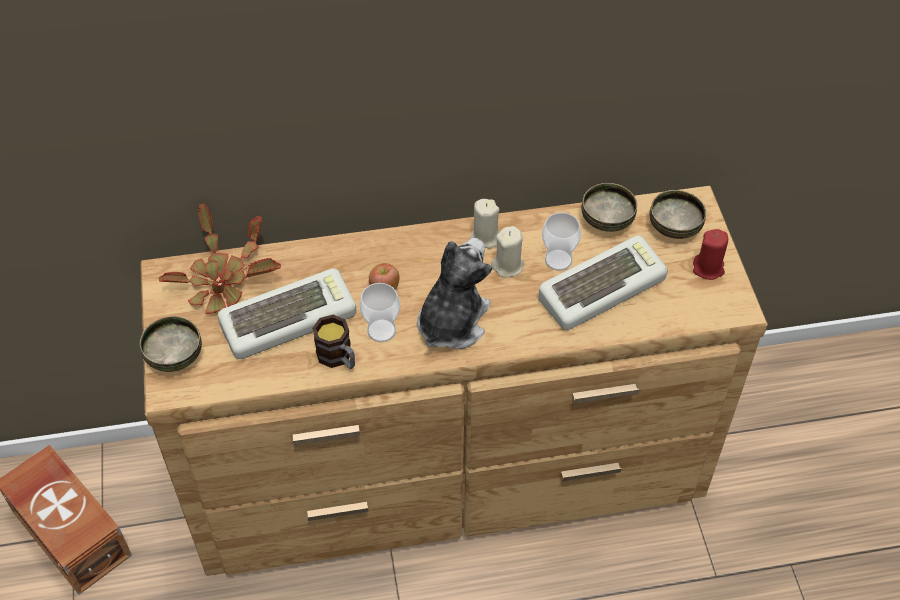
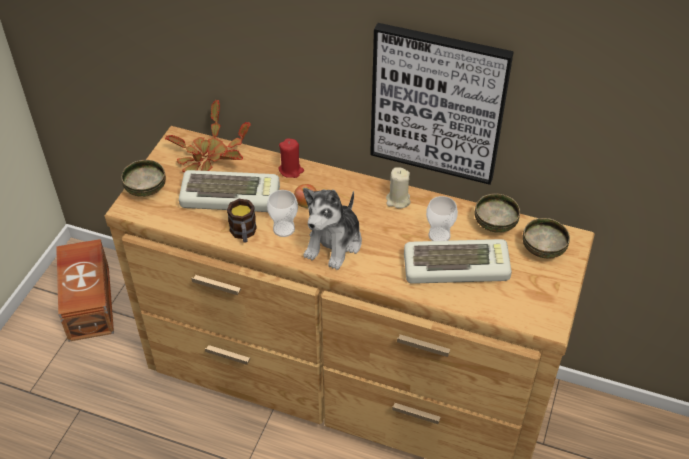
camera: 30 degrees right, 5 degrees down
(452, 322) = (334, 243): plush toy -> plush toy turned 150 degrees clockwise
(508, 266) = (400, 224): beige candle -> none
(510, 107) = (438, 103): none -> picture
(708, 268) = (548, 287): red candle -> red candle (291, 170)

